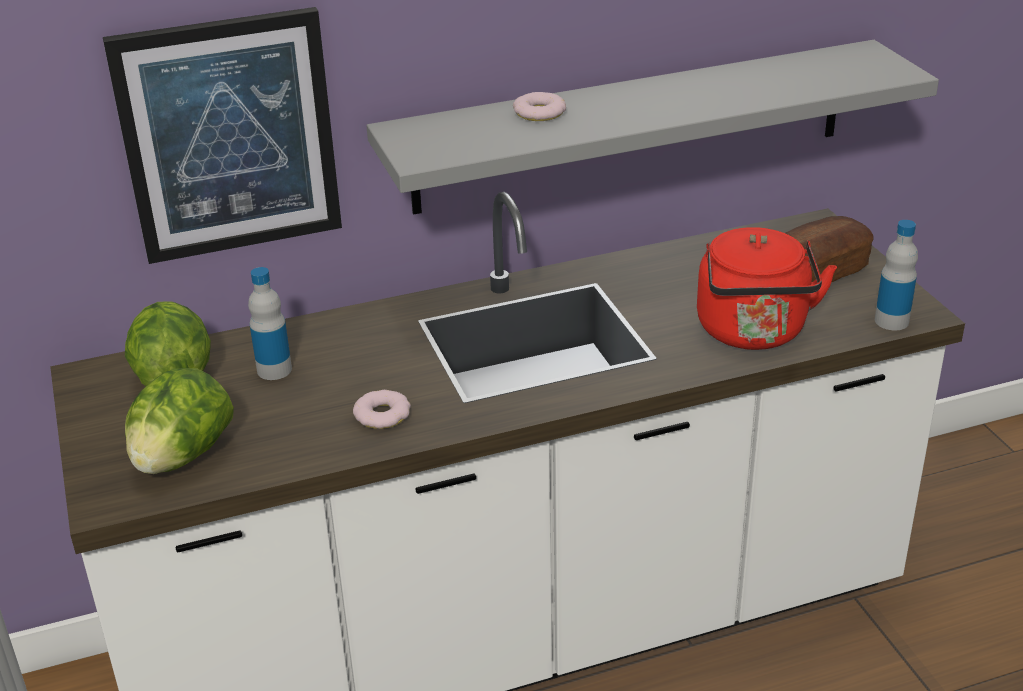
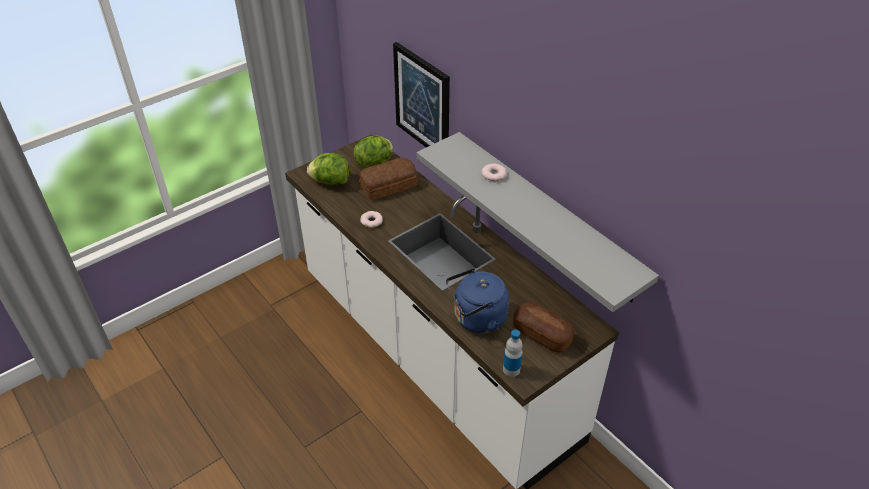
camera: 70 degrees right, 10 degrees up
(274, 370) = (389, 186): bottle -> bread
(753, 333) = (477, 319): red kettle -> blue kettle

